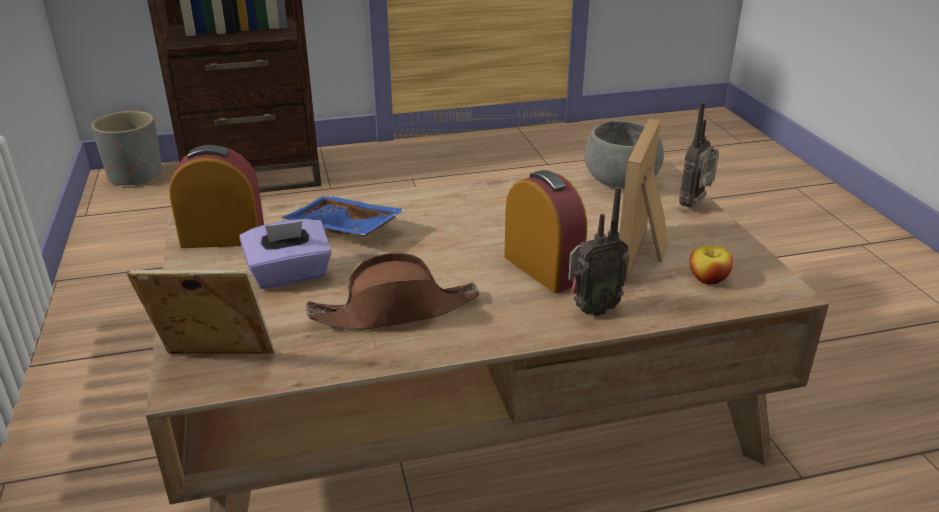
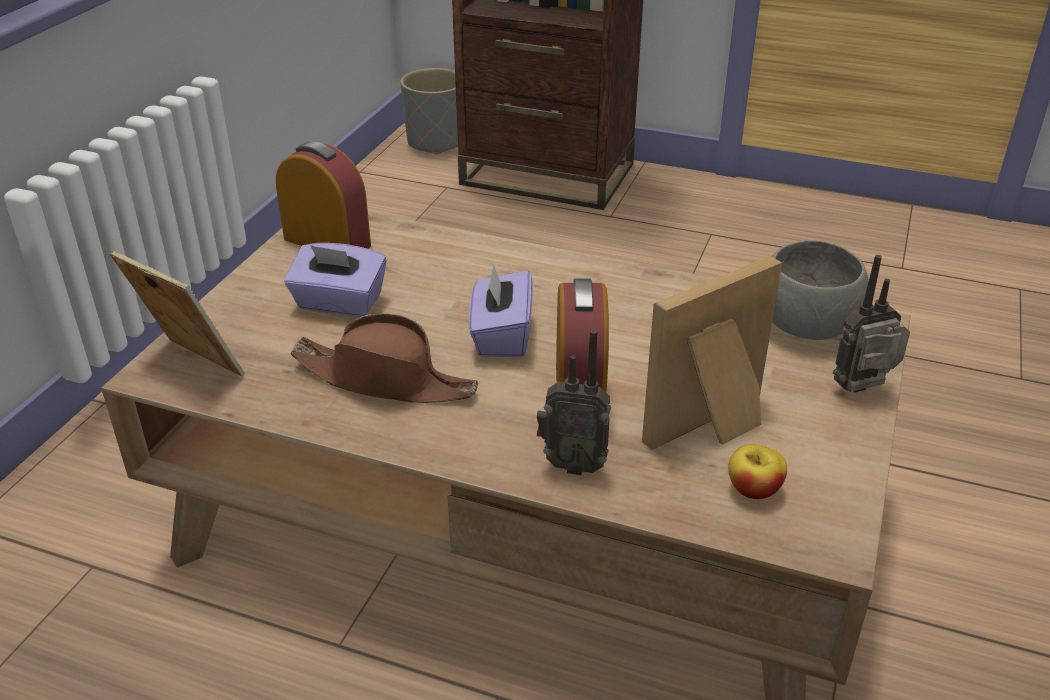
camera: 35 degrees right, 5 degrees up
(342, 229) = (437, 272): blue tray -> none
(443, 253) = (501, 336): none -> purple tissue box

